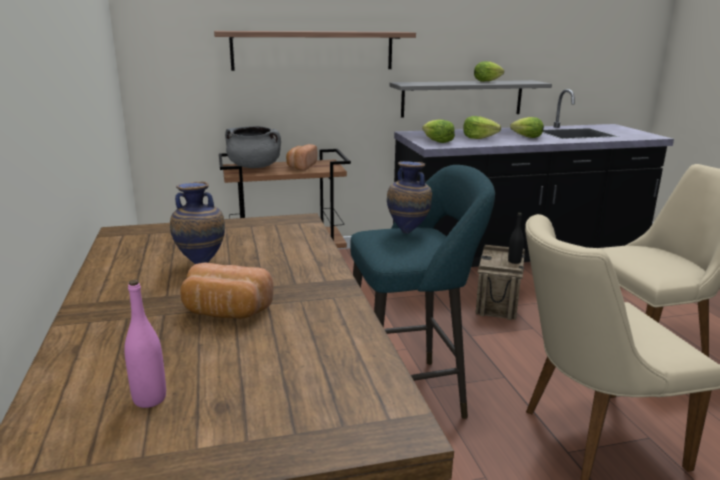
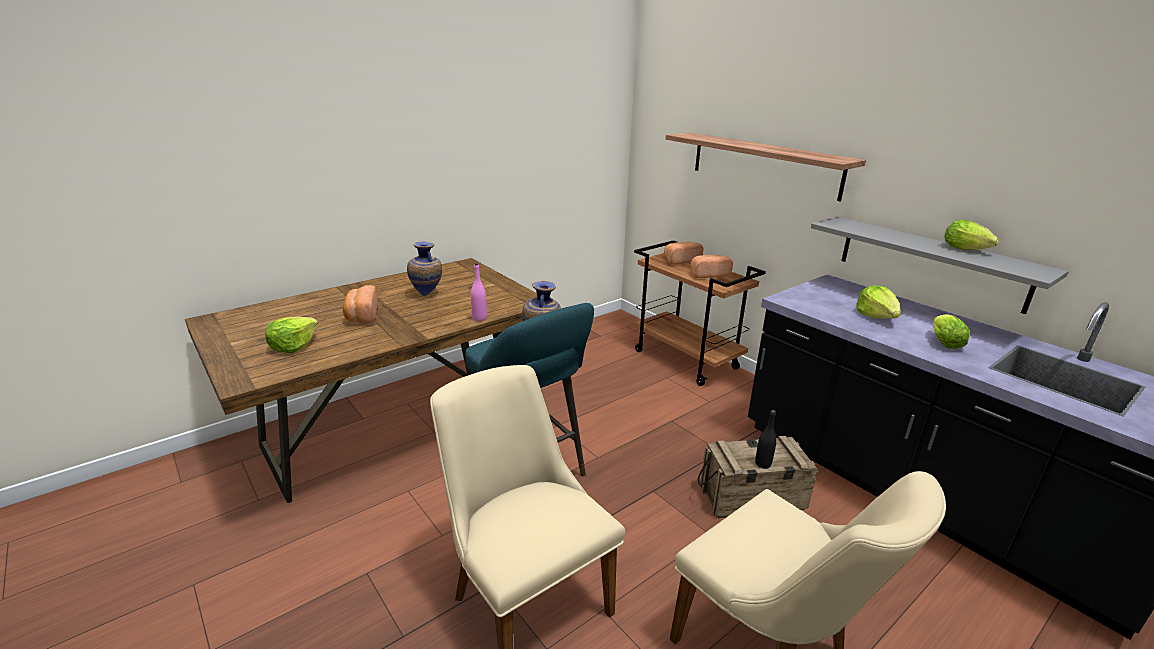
camera: 65 degrees right, 5 degrees up
(149, 399) = (268, 323): pink bottle -> pink bottle (479, 318)
(254, 167) = (681, 261): grey cooking pot -> bread
(437, 141) = (811, 299): lettuce -> lettuce (293, 346)

